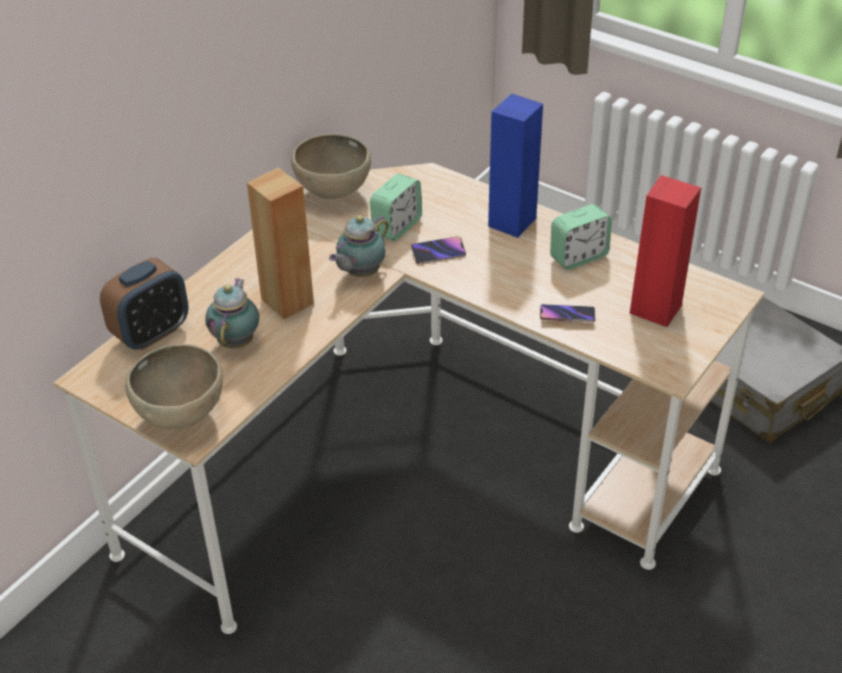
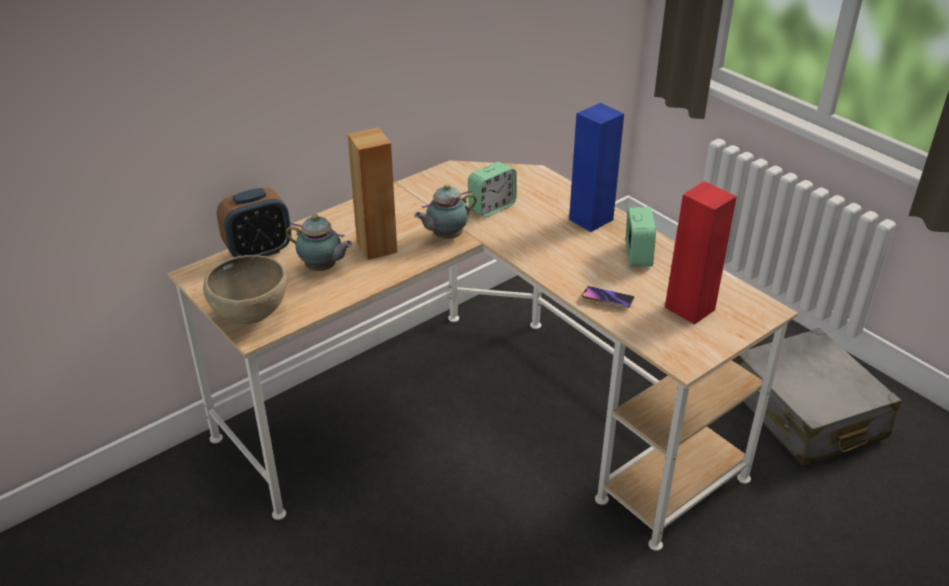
camera: 15 degrees right, 5 degrees down
(237, 340) = (322, 268): teapot -> teapot turned 90 degrees clockwise
(333, 194) = (451, 175): brown bowl -> none
(438, 253) = (517, 232): phone -> none
(578, 257) = (637, 255): alarm clock -> alarm clock turned 75 degrees counterclockwise

